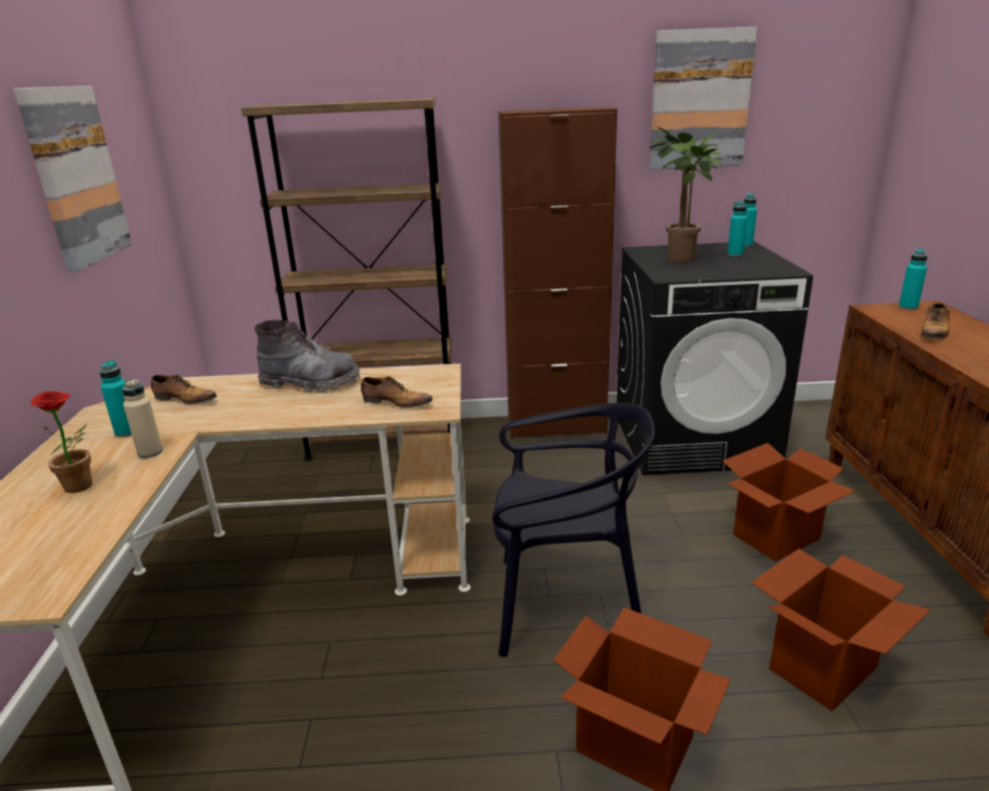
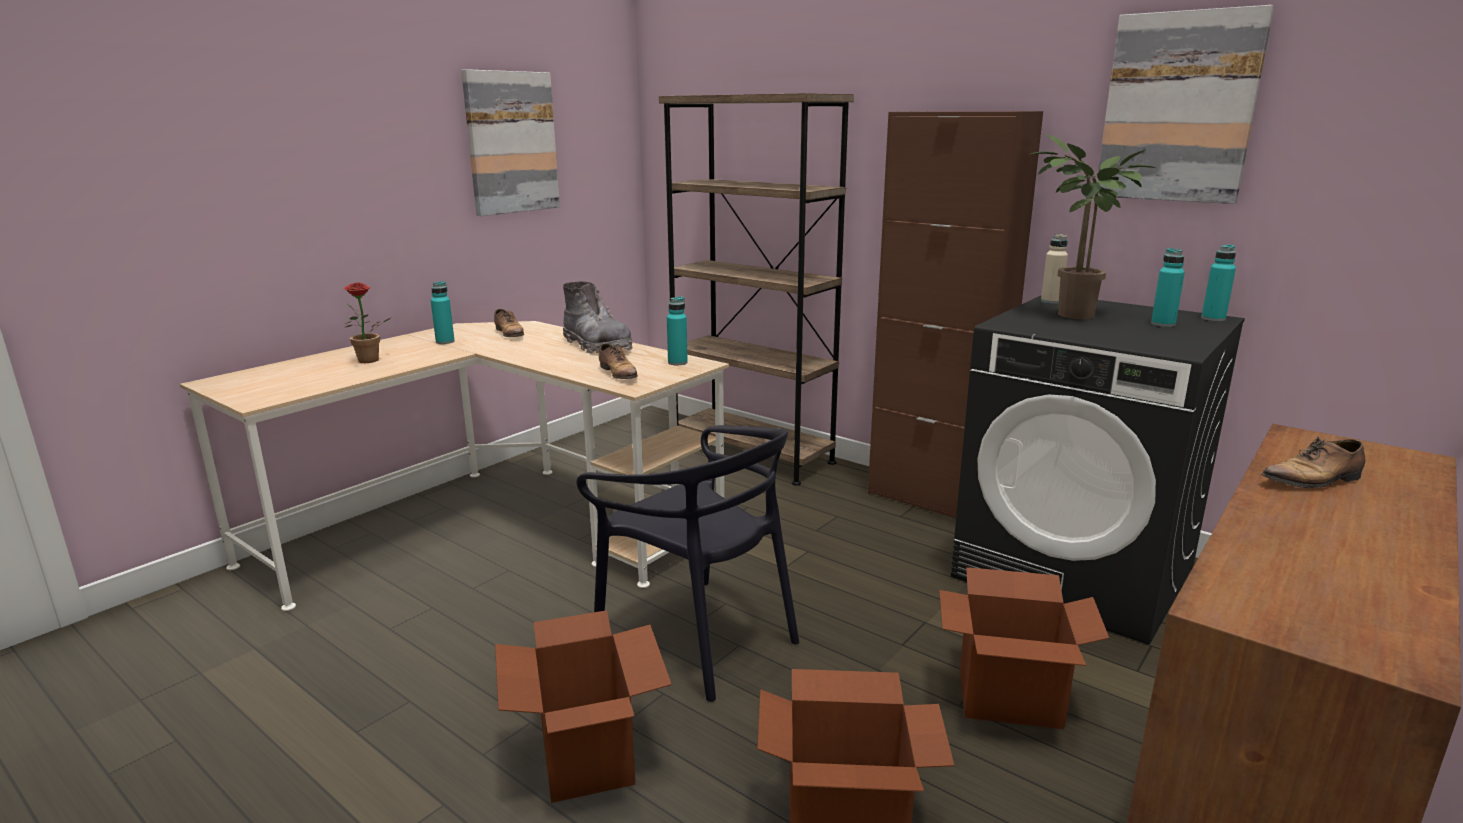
camera: 40 degrees right, 5 degrees down
(150, 452) = (431, 355): beige bottle -> beige bottle (1051, 301)
(908, 307) = (1365, 449): turquoise bottle -> turquoise bottle (677, 362)

